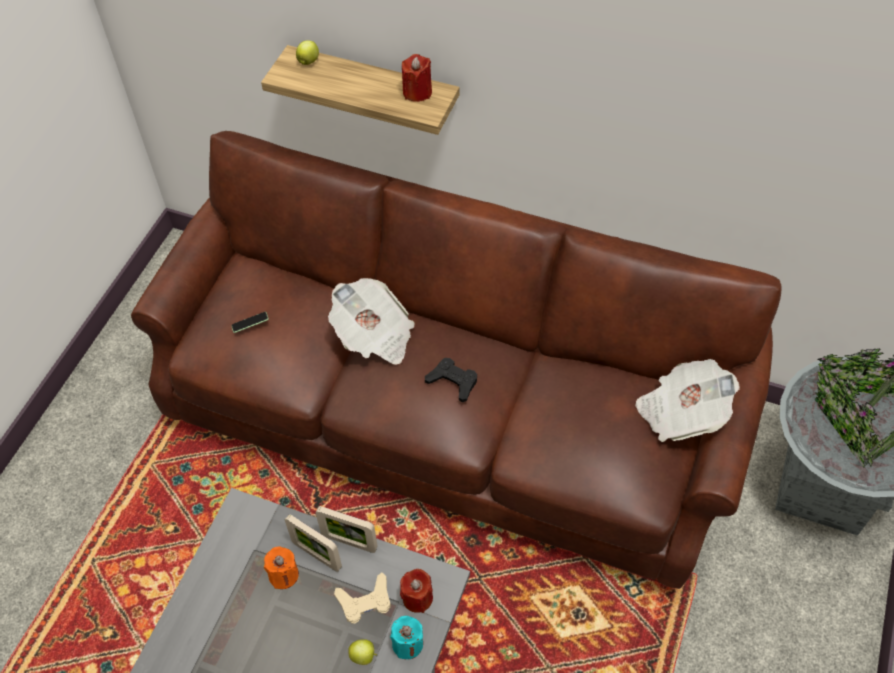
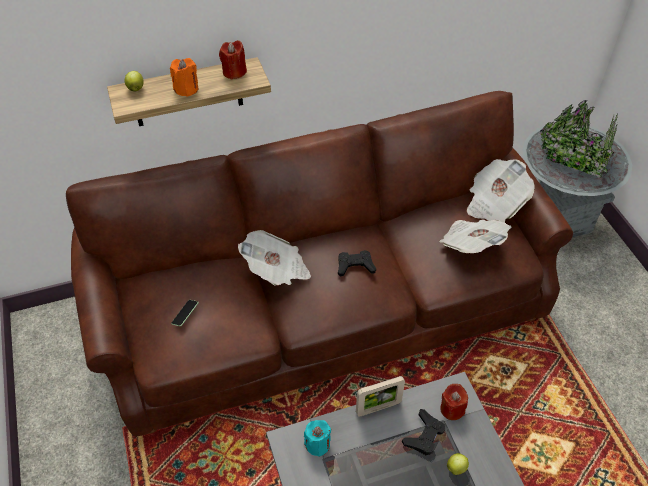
camera: 40 degrees left, 5 degrees down
(283, 575) = (358, 459): orange candle -> orange candle (186, 89)
(317, 555) = (366, 431): picture frame -> none
(365, 601) = (424, 435): beige game controller -> black game controller
(407, 644) = (474, 440): turquoise candle -> turquoise candle (317, 444)
(601, 442) = (471, 245): none -> newspaper

